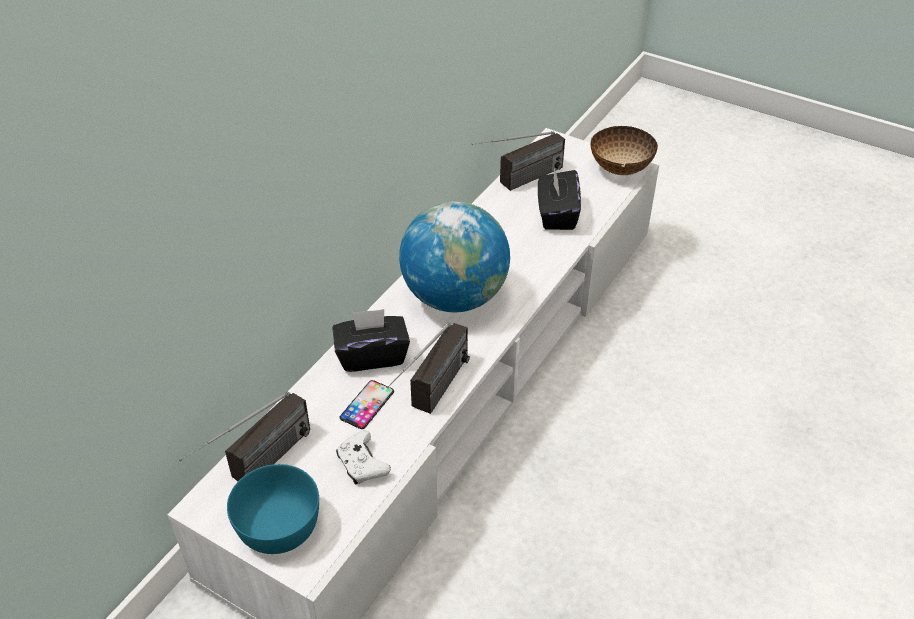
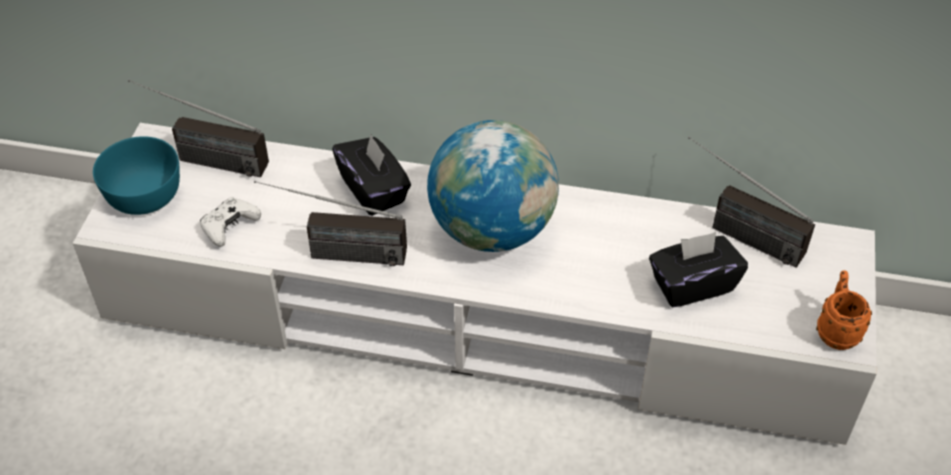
camera: 70 degrees right, 5 degrees up
(367, 405) = (306, 207): phone -> none
(619, 168) = (836, 329): bowl -> orange mug

